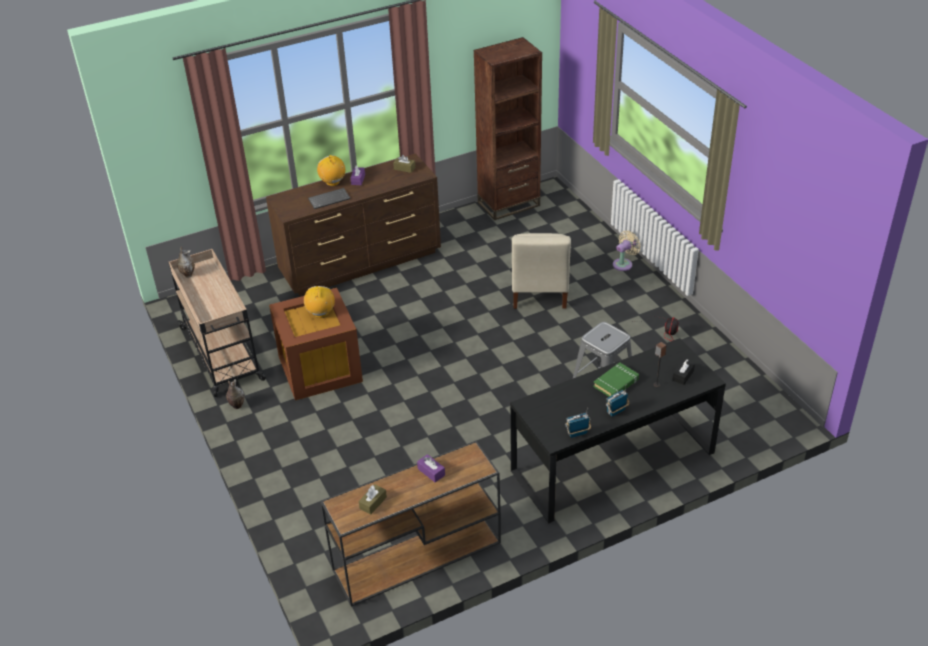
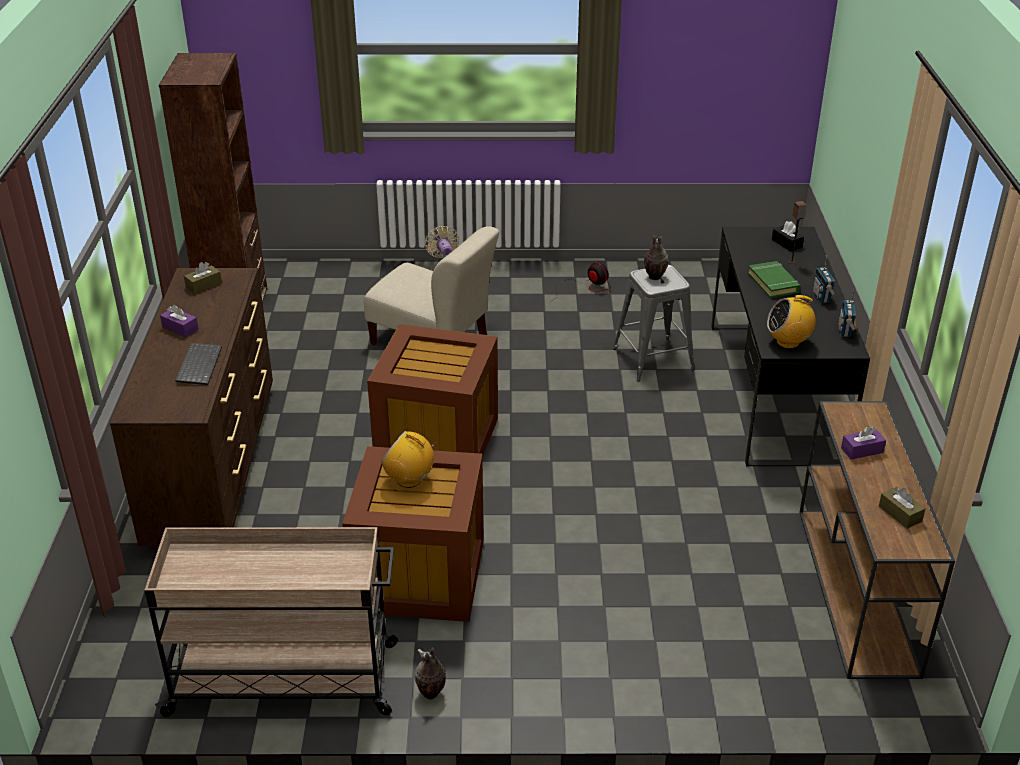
camera: 65 degrees left, 5 degrees down
(188, 274) = (187, 584): vase -> vase (654, 277)
(333, 182) = (157, 351): radio -> radio (788, 342)
(440, 330) = (436, 440): none -> brown storage box

